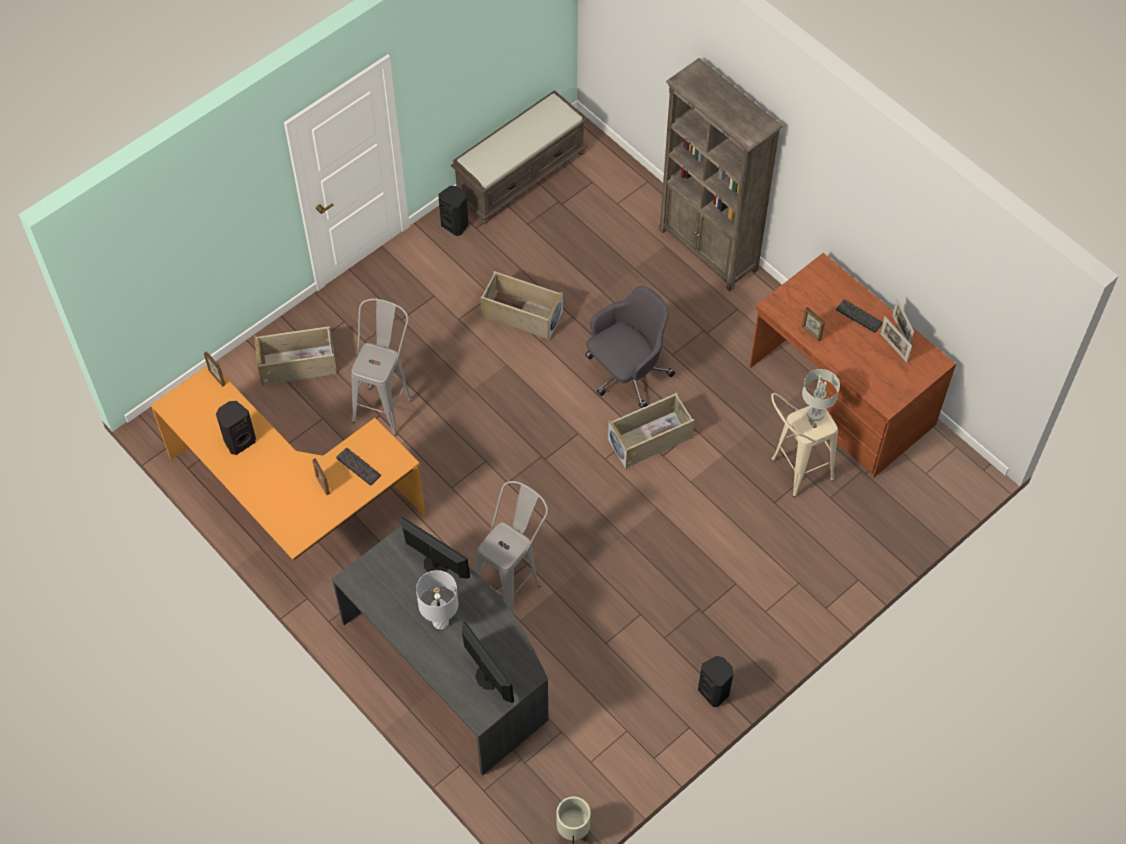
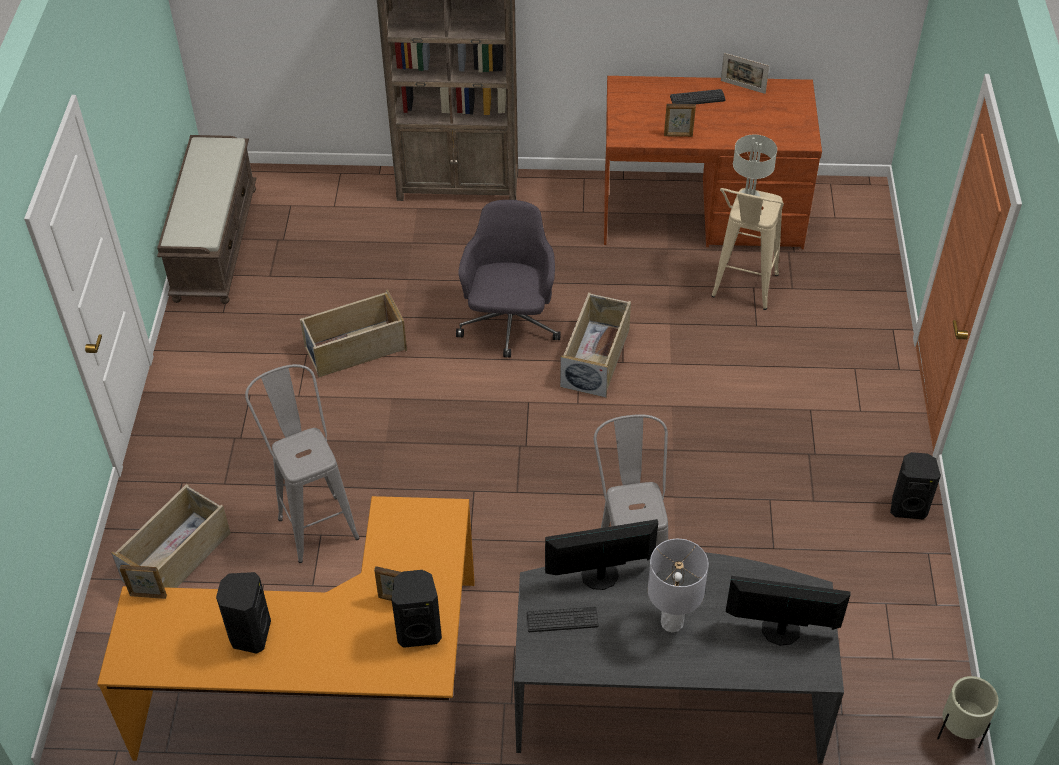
camera: 45 degrees left, 10 degrees down
(358, 466) = (412, 552): keyboard -> keyboard (562, 620)
(455, 224) = (199, 323): black speaker -> black speaker (419, 631)
(893, 348) = (753, 101): picture frame -> none

